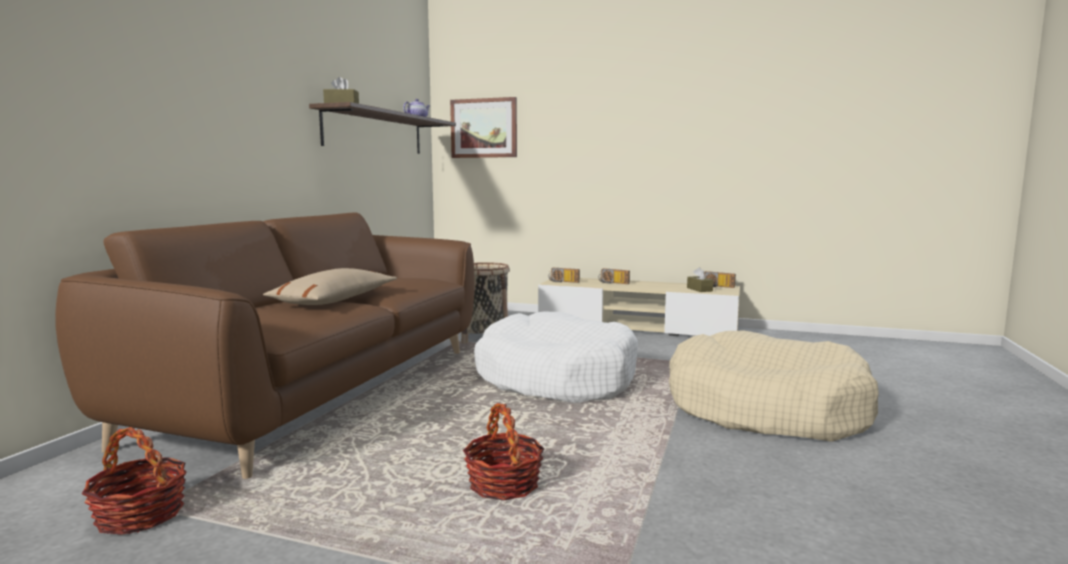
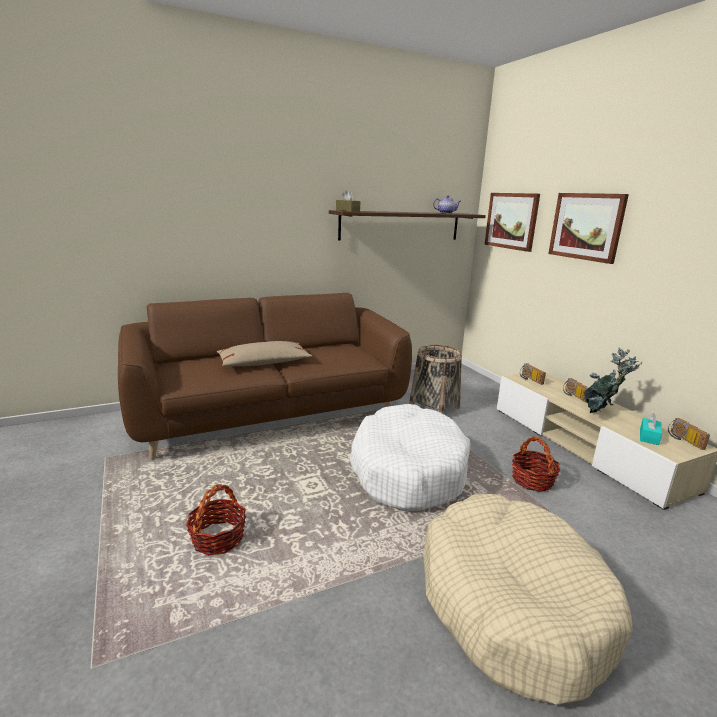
camera: 45 degrees right, 10 degrees up
(140, 515) = (97, 458): basket -> basket (532, 480)
(577, 124) = (586, 226): none -> picture
(650, 287) = (599, 414): none -> potted plant
(699, 289) = (649, 437): brown tissue box -> turquoise tissue box

